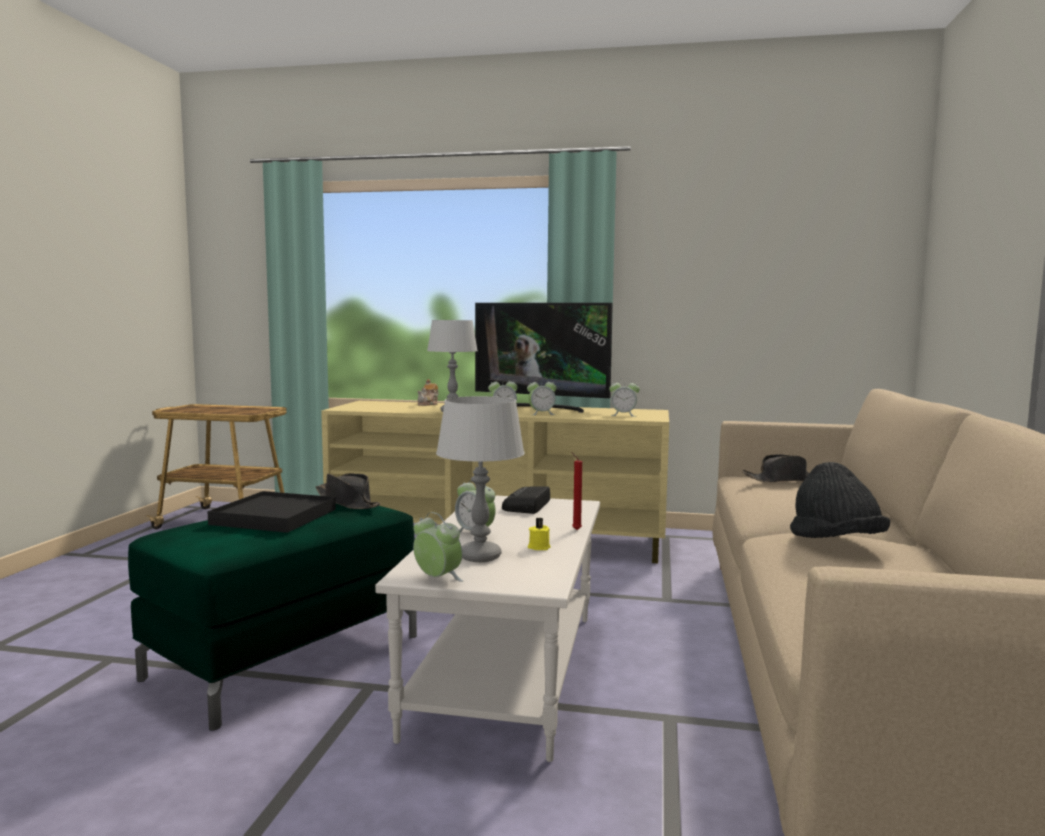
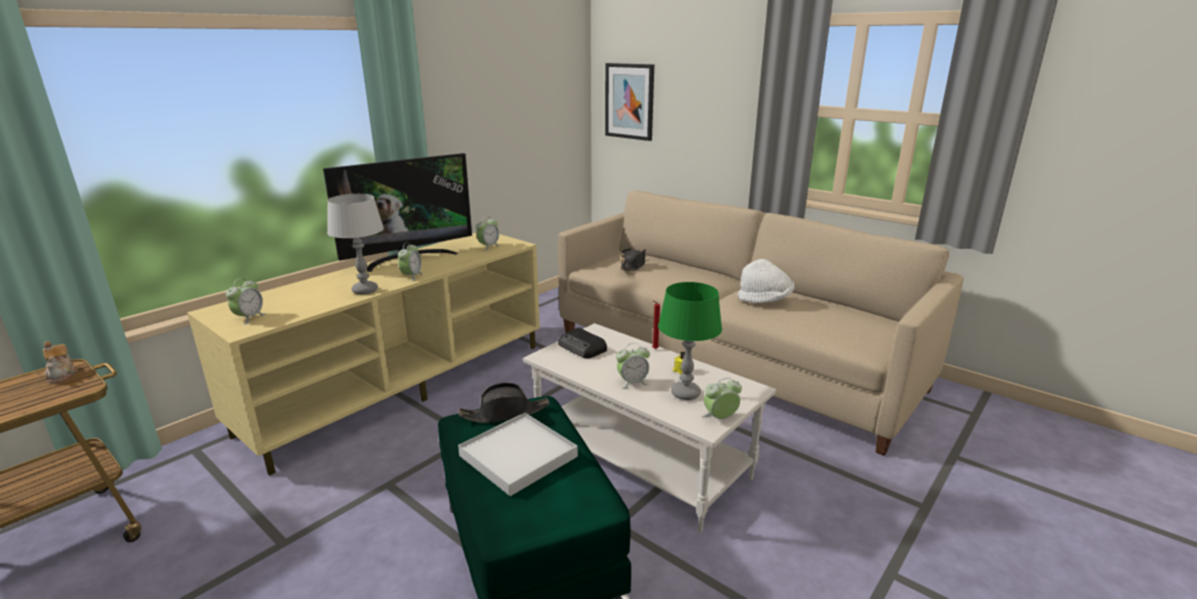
camera: 60 degrees left, 15 degrees up
(274, 517) = (518, 456): black tray -> white tray
(428, 404) = (295, 289): teapot -> teapot (62, 374)
(480, 556) = (685, 393): grey table lamp -> green table lamp
(541, 414) = (438, 266): alarm clock -> alarm clock (249, 318)
(835, 543) = (765, 300): black hat -> white hat
(950, 266) = (629, 101): none -> picture

